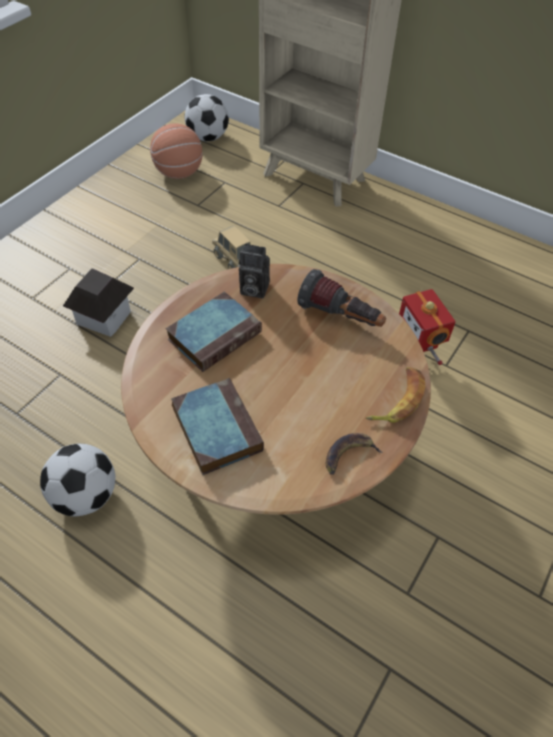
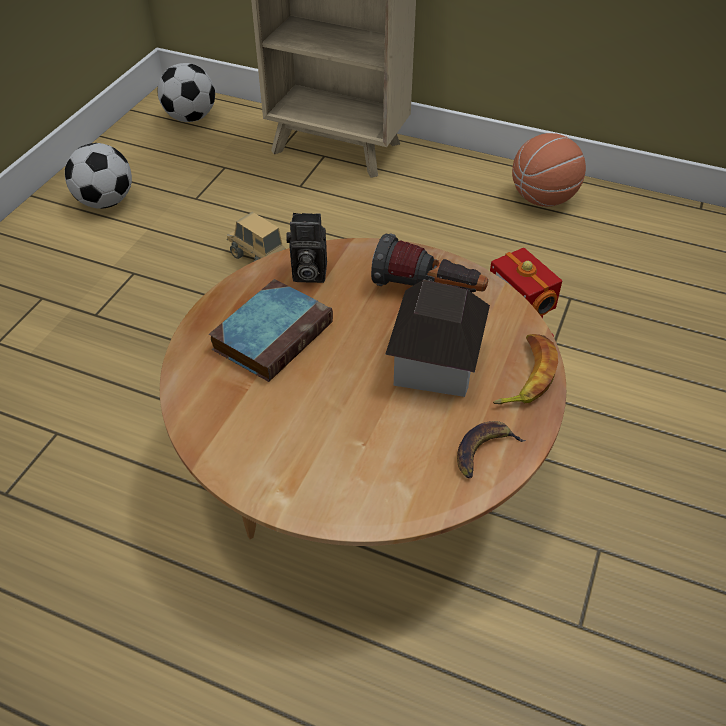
camera: 10 degrees left, 5 degrees down
(86, 495) = (126, 583): football -> football (106, 202)
(104, 317) = (102, 351): toy house -> toy house (435, 365)
(178, 173) = (162, 164): basketball -> basketball (542, 199)
(215, 428) = (303, 447): book -> none

